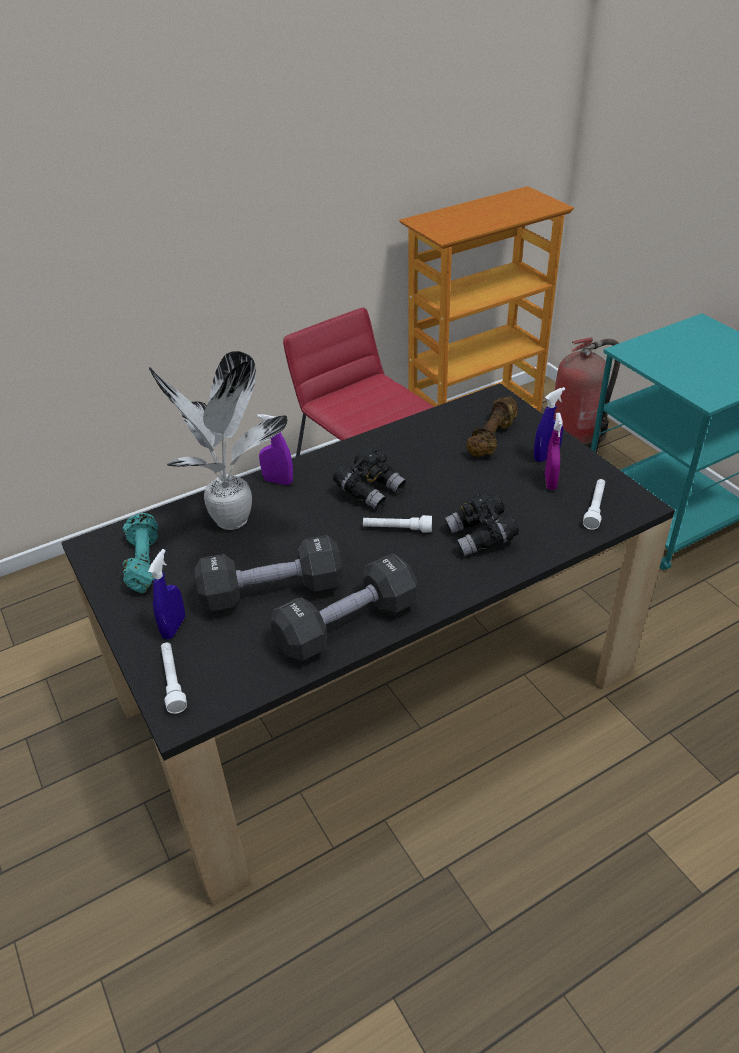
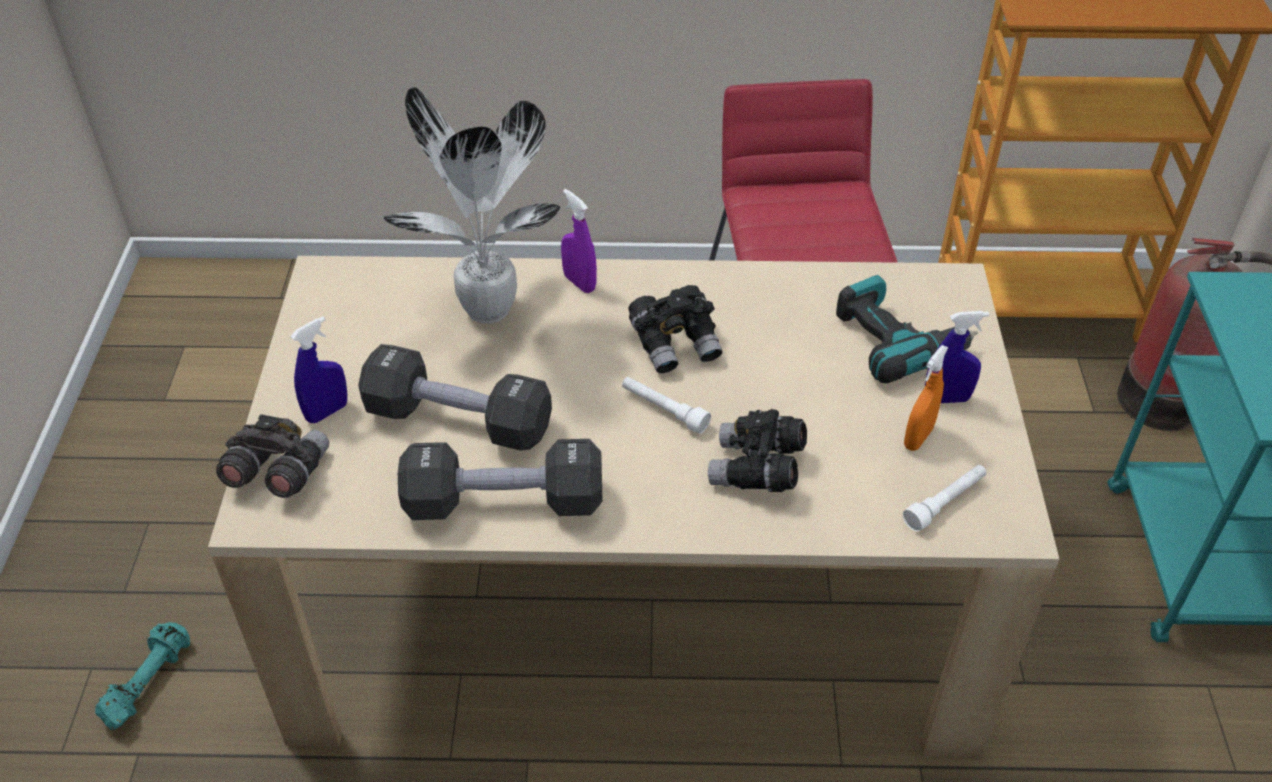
camera: 30 degrees right, 5 degrees up
(143, 563) = (356, 319): turquoise dumbbell -> turquoise dumbbell (147, 683)
(173, 681) = (278, 474): white flashlight -> grey binoculars
(375, 686) = (636, 596): black dining table -> beige dining table
(493, 438) = (897, 341): brown dumbbell -> power drill
(550, 482) = (918, 437): purple spray bottle -> orange spray bottle

